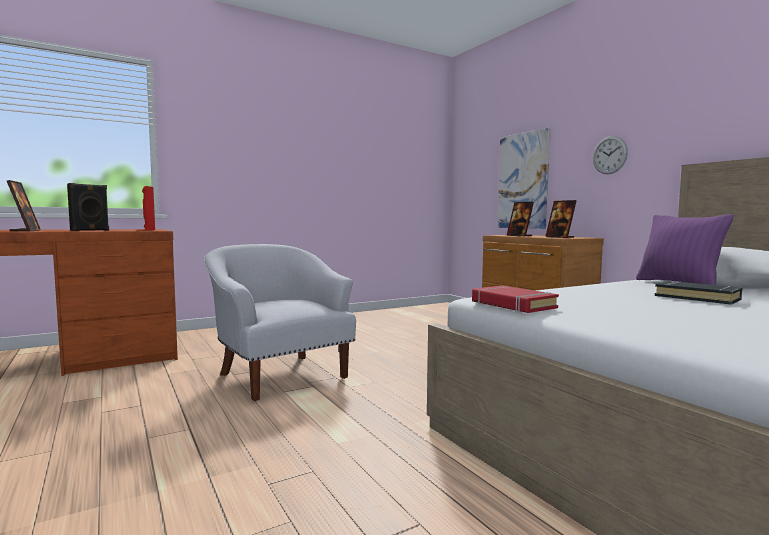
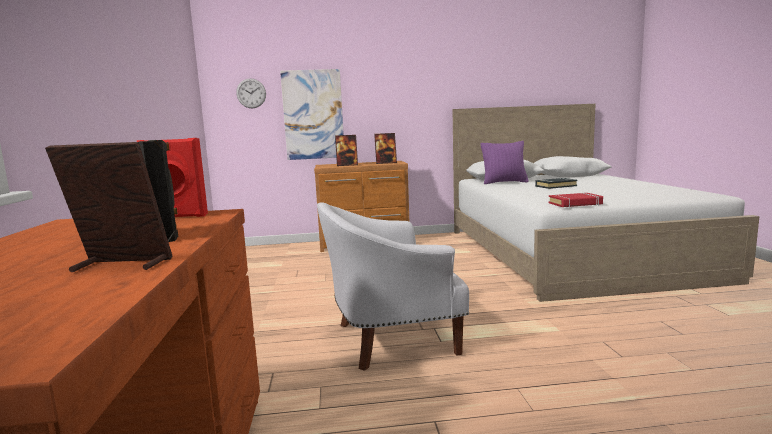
camera: 65 degrees left, 5 degrees up
(609, 155) = (397, 98): wall clock -> wall clock (251, 93)

